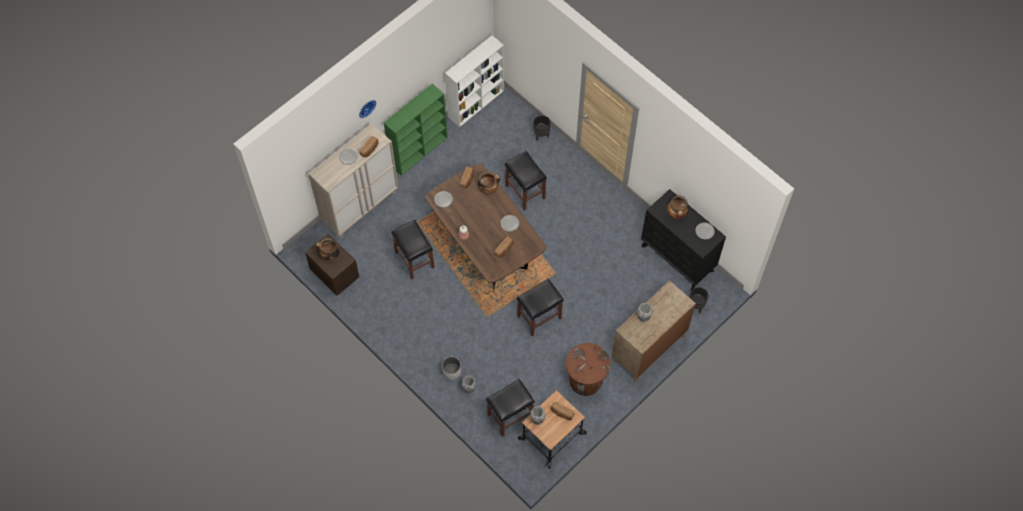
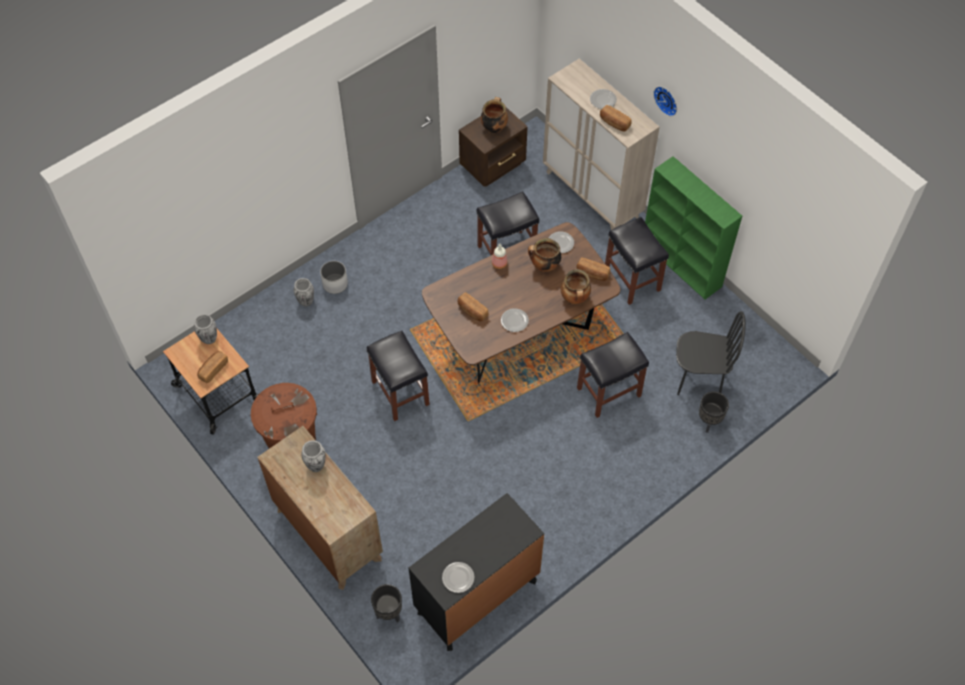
camera: 95 degrees right, 5 degrees down
(476, 103) = (766, 340): white bookcase -> none
(510, 415) = (259, 346): black stool -> black stool (633, 280)
(511, 141) = (698, 380): none -> black chair
(676, 214) = (494, 538): cooking pot -> cooking pot (544, 266)

